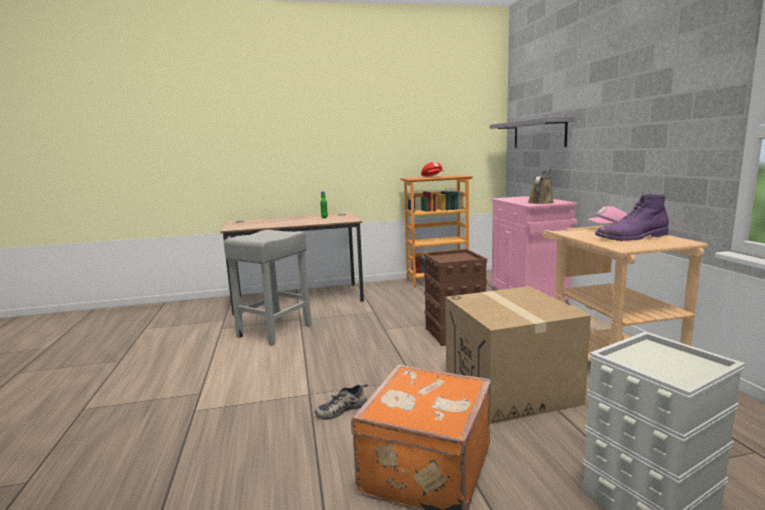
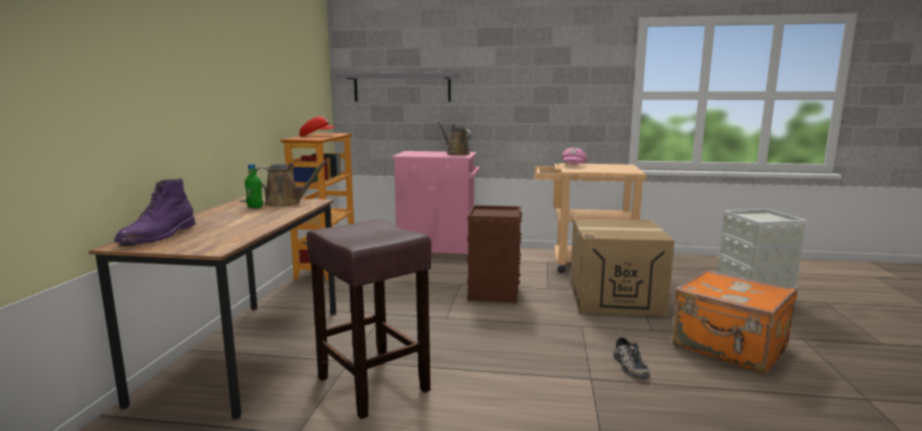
camera: 70 degrees left, 0 degrees up
(274, 331) = (374, 384): grey stool -> brown stool
(340, 218) = (286, 203): none -> brown watering can
(632, 238) = (607, 167): purple boot -> purple boot (159, 236)

